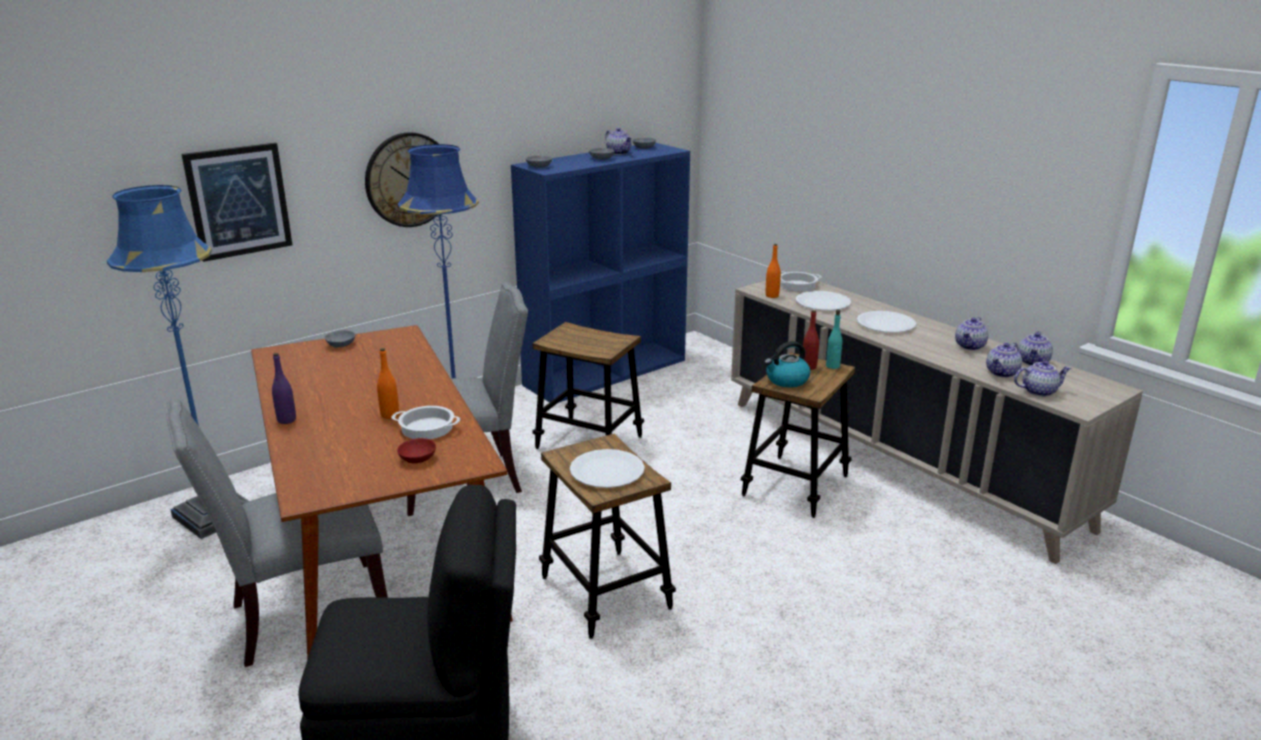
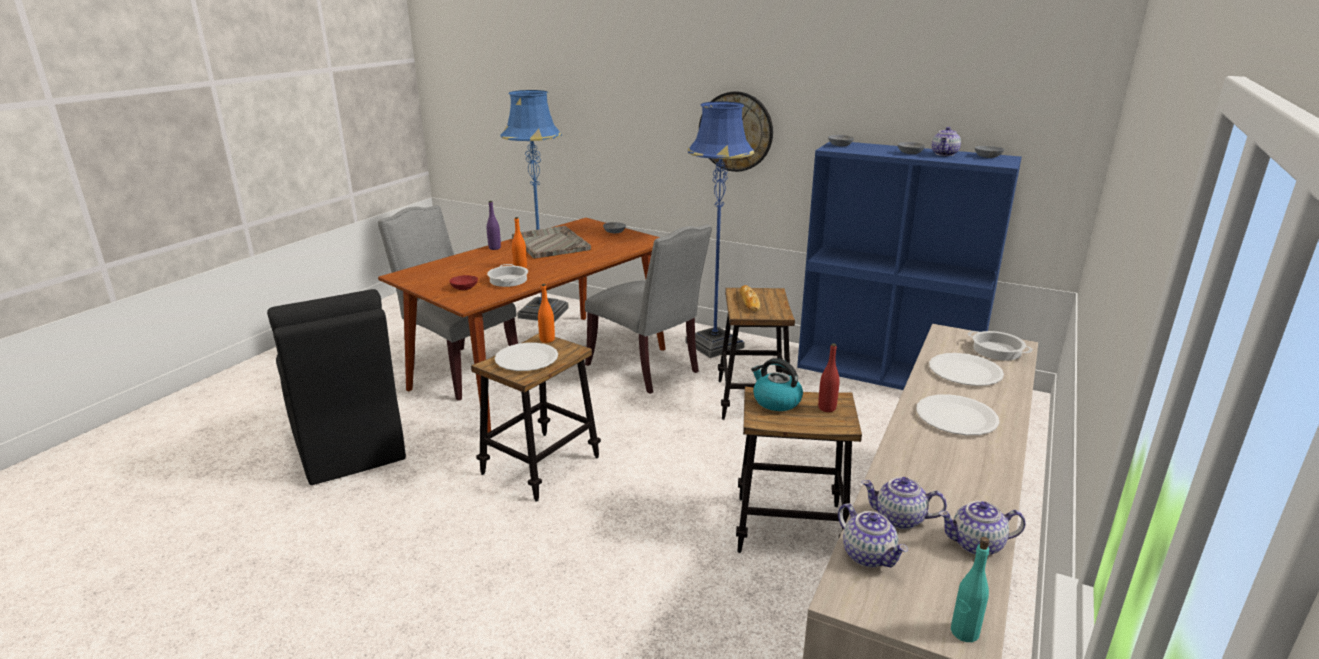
camera: 65 degrees right, 0 degrees up
(238, 201) = (615, 117): picture -> none
(326, 385) = (550, 244): none -> grey tray
(579, 342) = (749, 301): none -> bread
(772, 296) = (940, 343): orange bottle -> orange bottle (547, 340)
(832, 366) = (844, 420): turquoise bottle -> turquoise bottle (964, 632)
(970, 346) = (964, 485): teapot -> none

